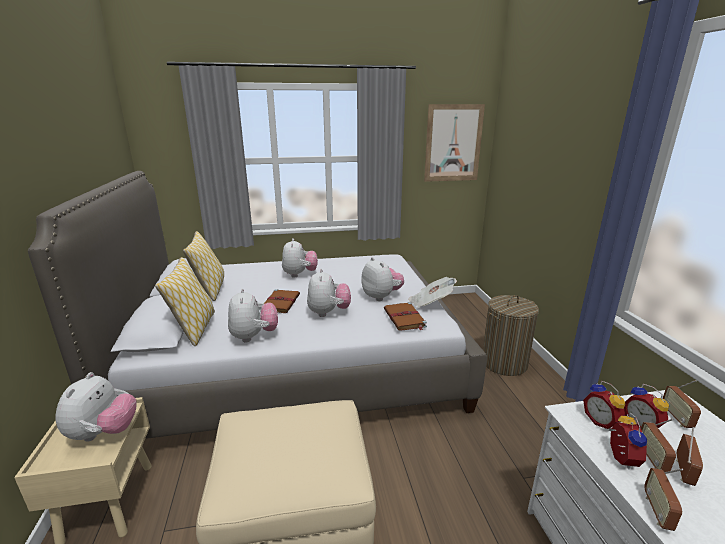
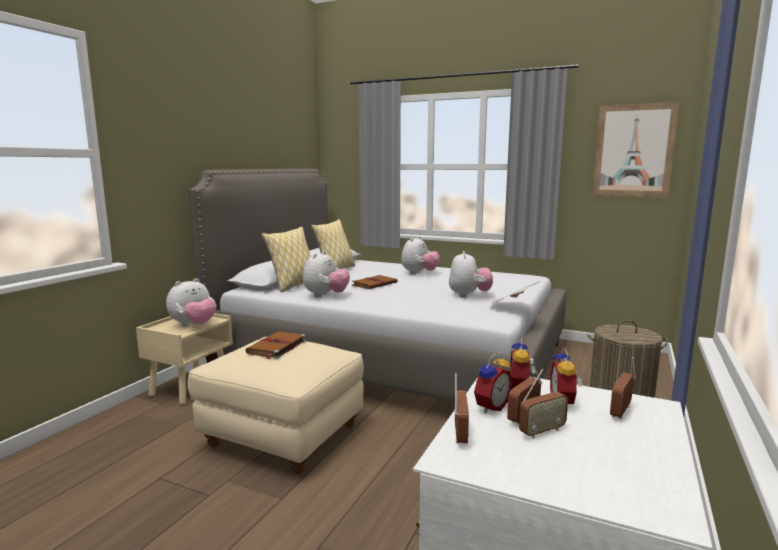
camera: 35 degrees right, 10 degrees down
(328, 312) = (403, 295): plush toy -> none
(404, 318) = (463, 309): brown book -> brown book (276, 347)
(657, 511) = (459, 434): radio -> radio turned 135 degrees clockwise

